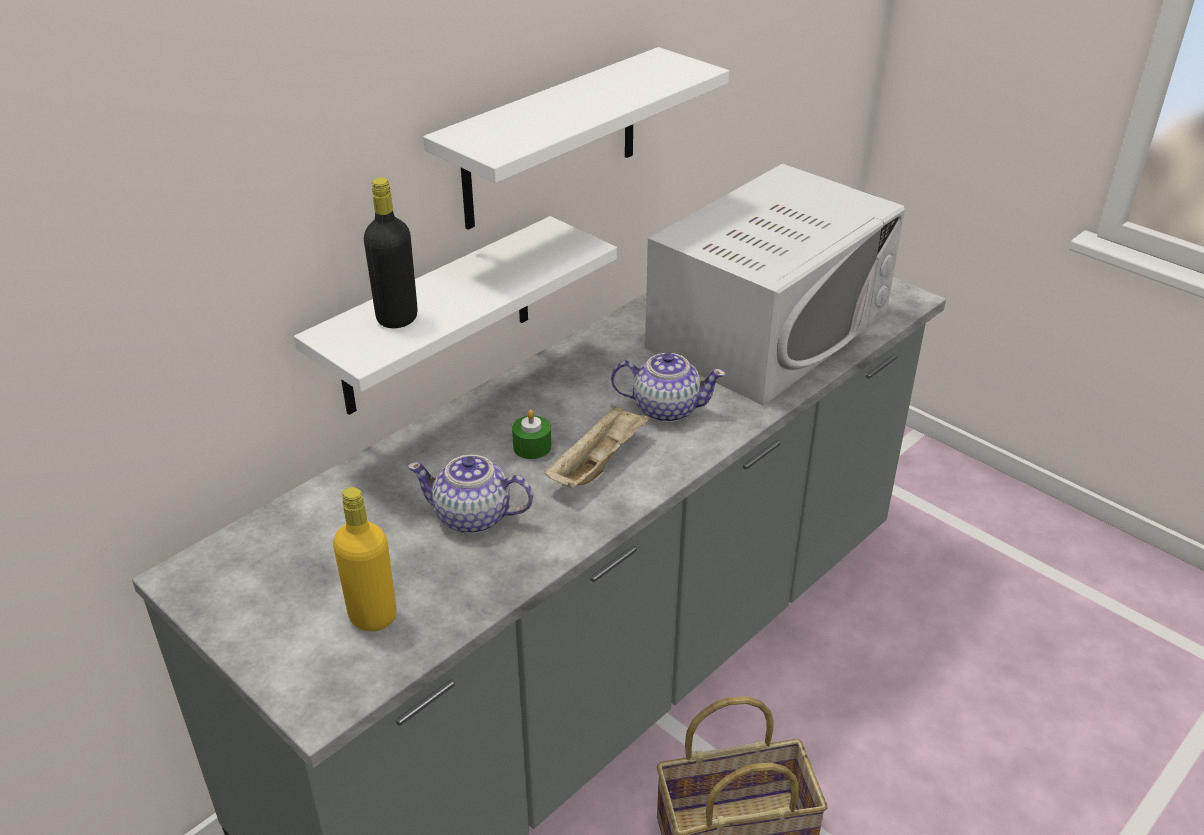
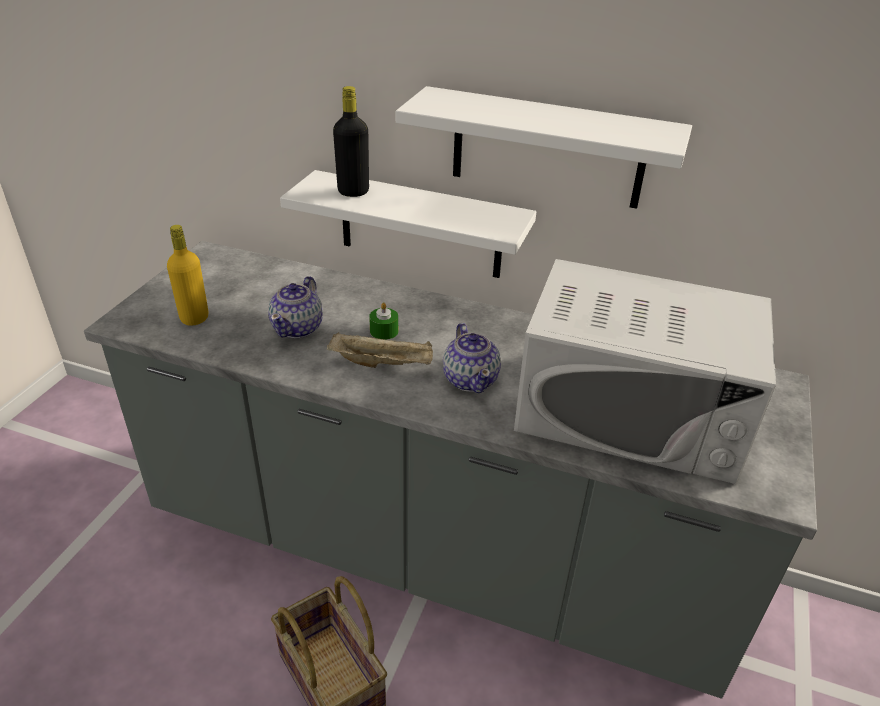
camera: 65 degrees right, 0 degrees up
(473, 517) = (298, 328): teapot -> teapot turned 150 degrees counterclockwise

